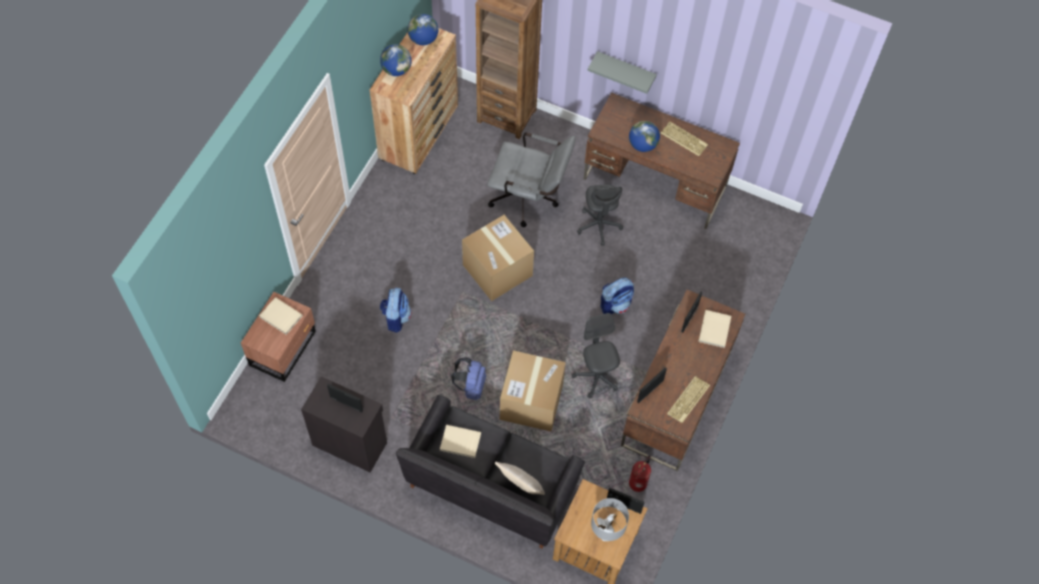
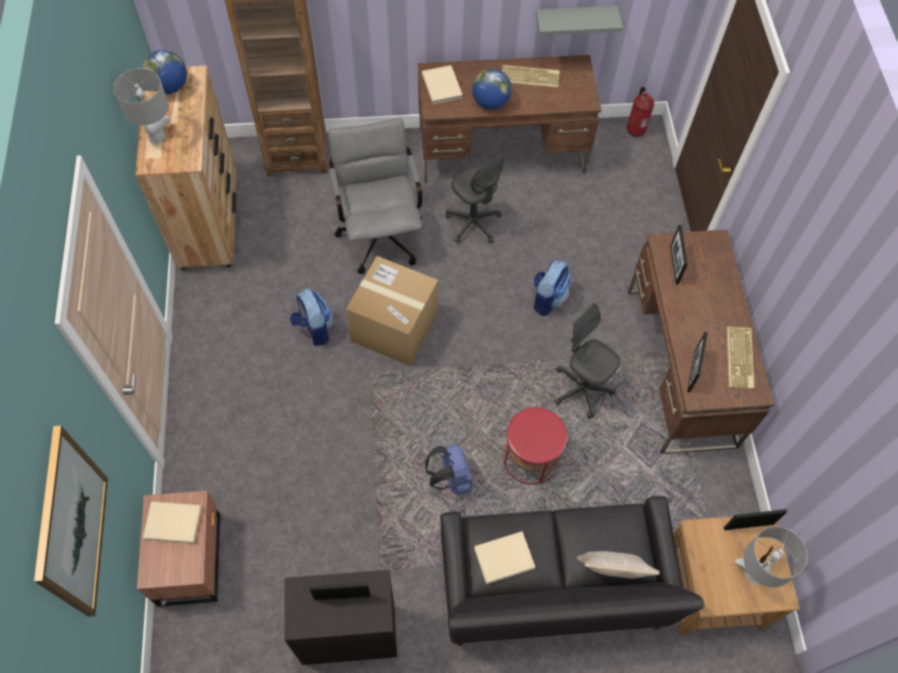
camera: 30 degrees left, 0 degrees up
(219, 276) = (71, 524): none -> picture
(396, 70) = (157, 136): globe -> grey table lamp
(396, 317) = (310, 444): backpack -> backpack (314, 328)
(529, 199) = (380, 232): grey office chair -> grey office chair turned 90 degrees counterclockwise
(531, 402) = (530, 458): cardboard box -> red side table
(625, 70) = (431, 22): grey shelf -> grey shelf (574, 19)
(638, 483) = (707, 485): fire extinguisher -> fire extinguisher (635, 129)
(715, 330) = (709, 263): beige book -> beige book (442, 86)

